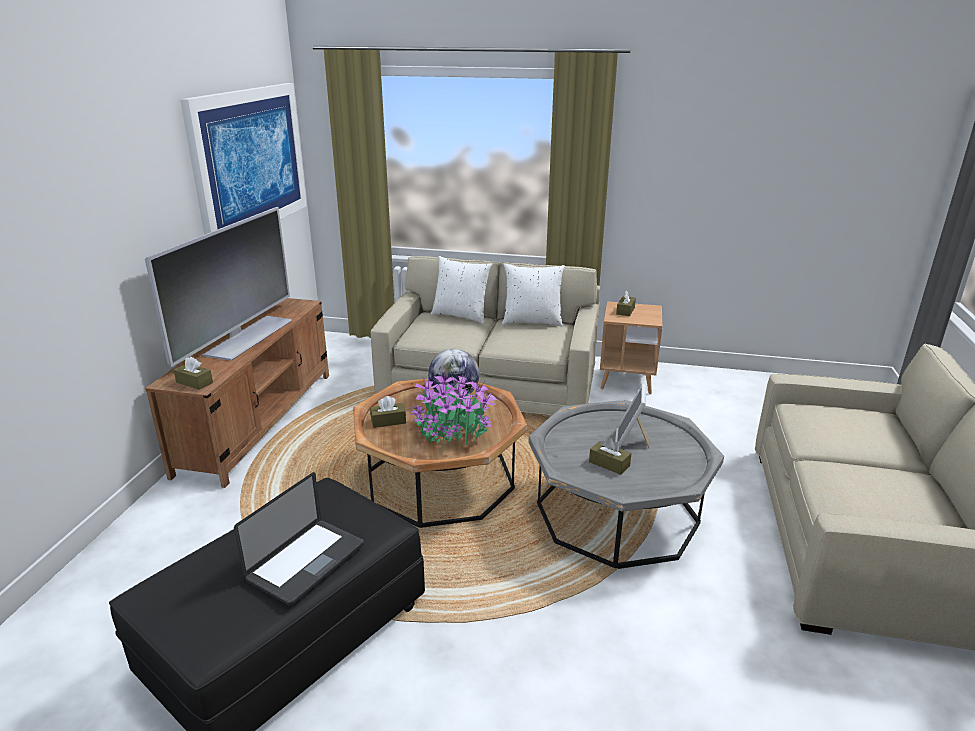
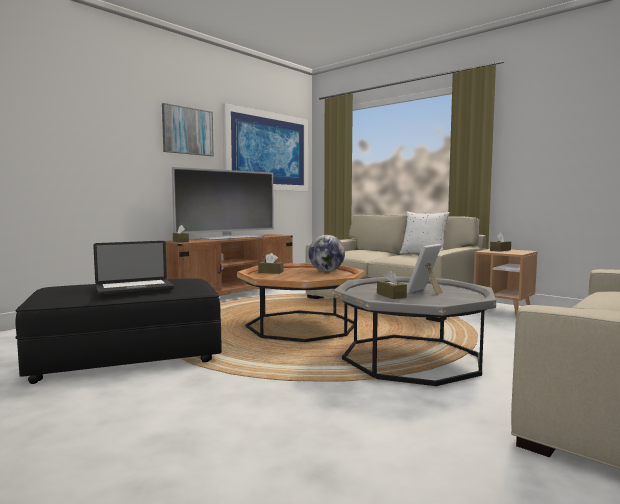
camera: 30 degrees right, 20 degrees down
(143, 173) = (187, 131): none -> picture
(452, 431) = (302, 277): potted plant -> none
(461, 315) = (377, 250): white pillow -> none

